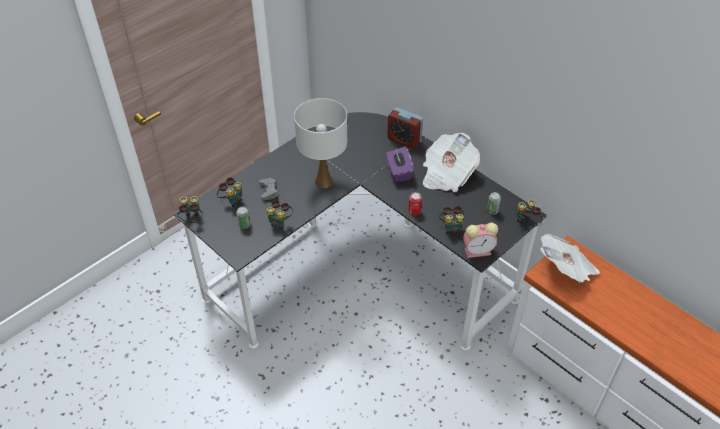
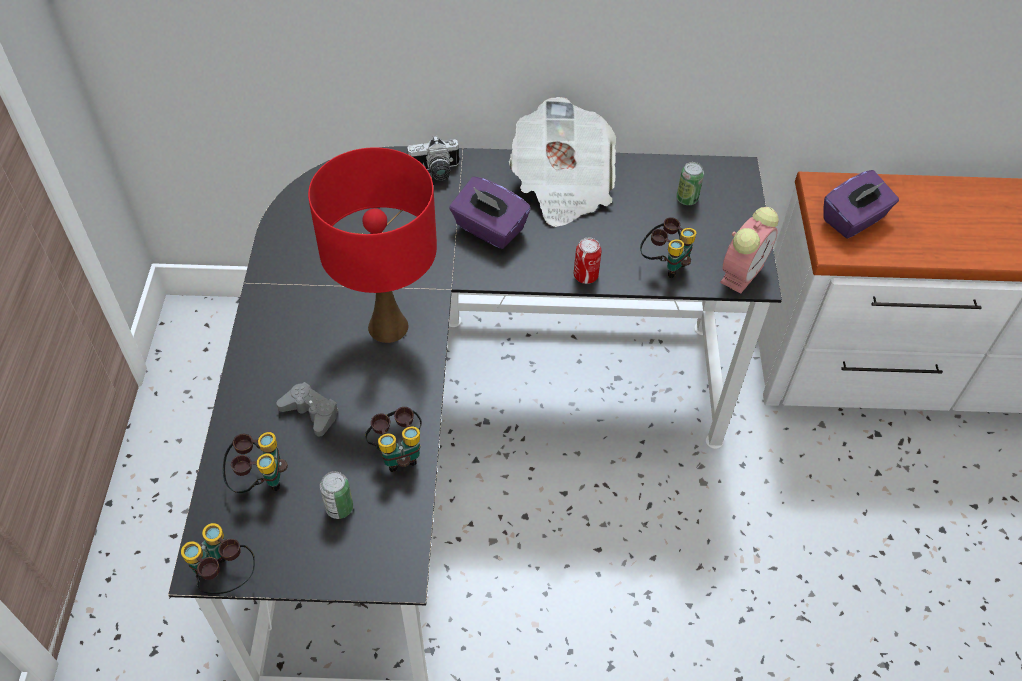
camera: 45 degrees left, 5 degrees up
(324, 181) = (388, 326): white table lamp -> red table lamp
(404, 140) = (435, 172): alarm clock -> camera
(526, 224) = (751, 188): binoculars -> none
(566, 269) = (854, 220): newspaper -> purple tissue box

